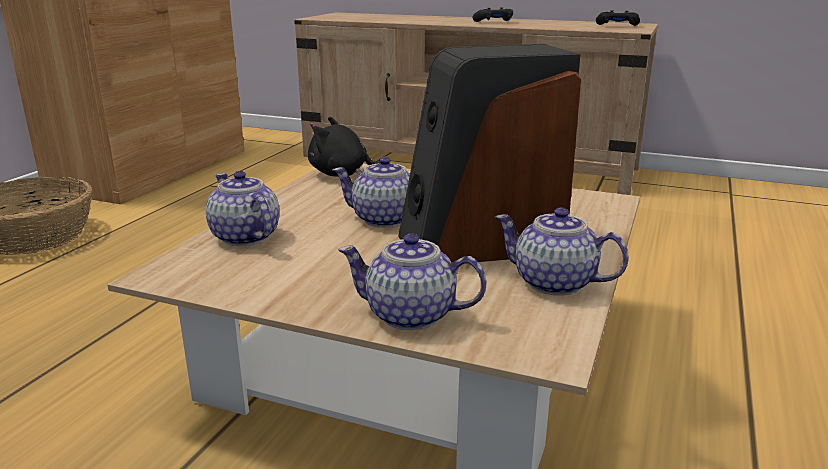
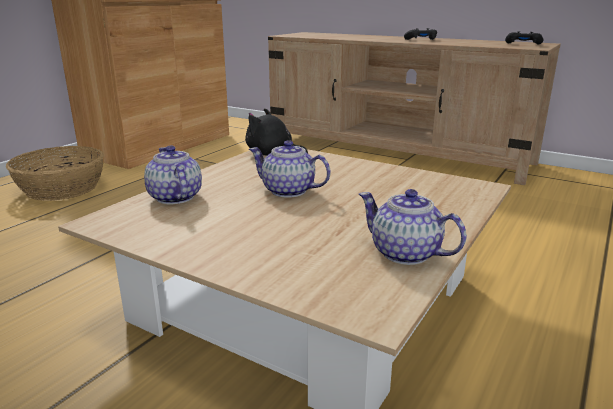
camera: 10 degrees right, 0 degrees up
(411, 315) = (273, 271): teapot -> none
(480, 243) = (356, 215): speaker -> none

